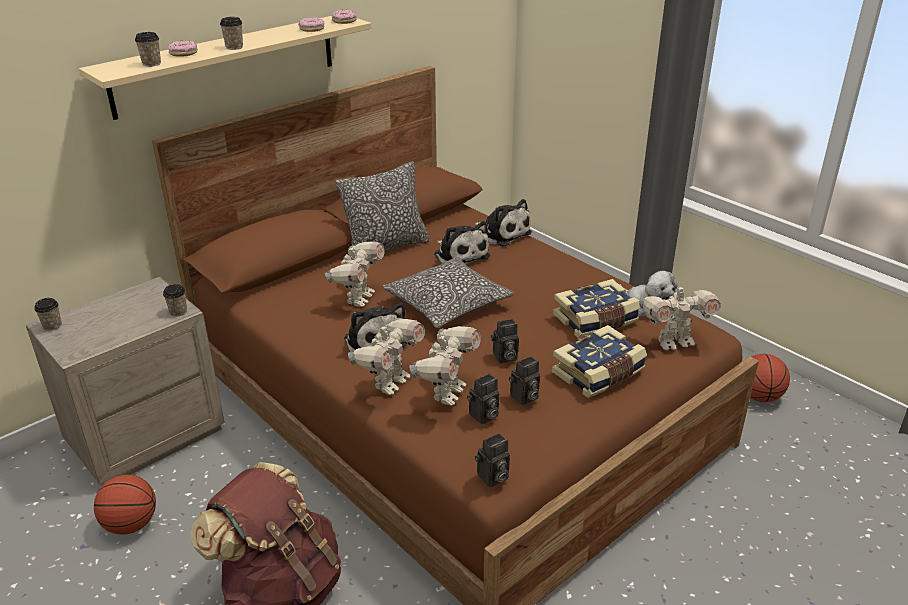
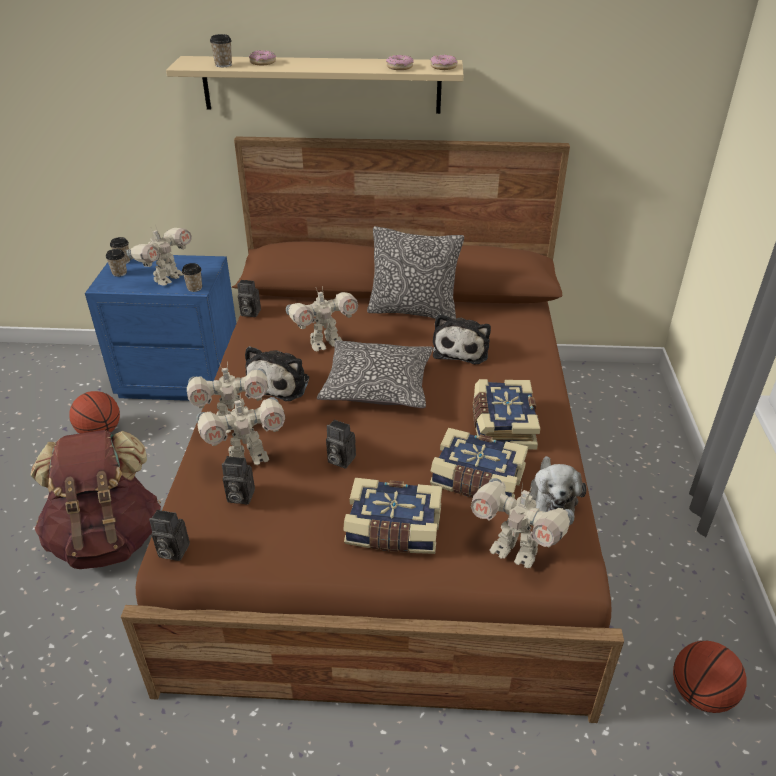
camera: 45 degrees right, 5 degrees up
(133, 318) = (167, 278): none -> toy robot
(145, 435) = (181, 378): beige nightstand -> blue nightstand
(234, 47) = (306, 67): cup -> cup (119, 273)
(502, 233) = (531, 349): plush toy -> none
(524, 398) = (294, 504): camera -> camera (249, 313)
(559, 284) = (502, 425): none -> book

